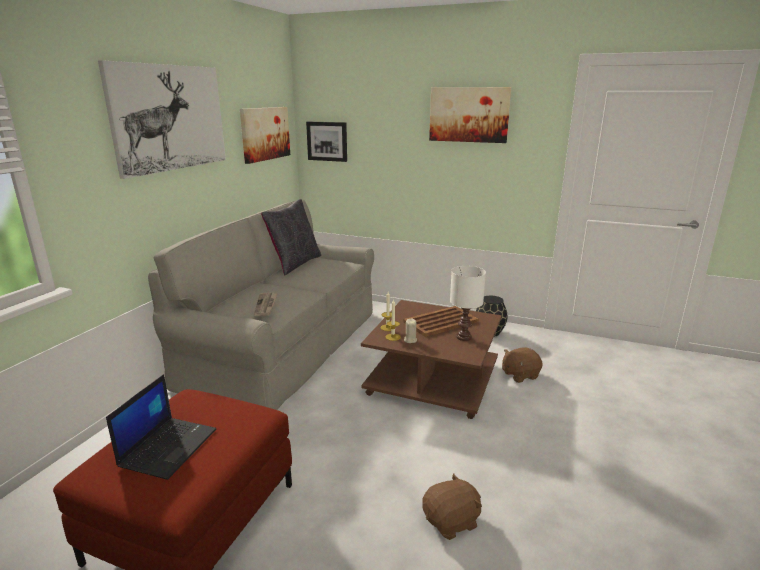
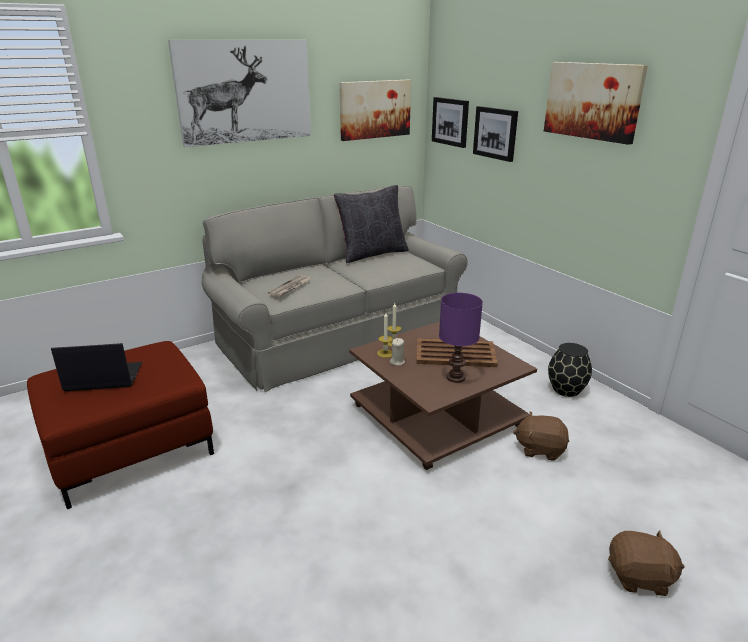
camera: 35 degrees right, 5 degrees up
(168, 447) = (102, 378): laptop -> laptop turned 150 degrees counterclockwise
(378, 146) = (495, 133): none -> picture
(451, 522) = (292, 548): brown plush toy -> brown plush toy (639, 577)
(464, 337) = (455, 378): white table lamp -> purple table lamp

